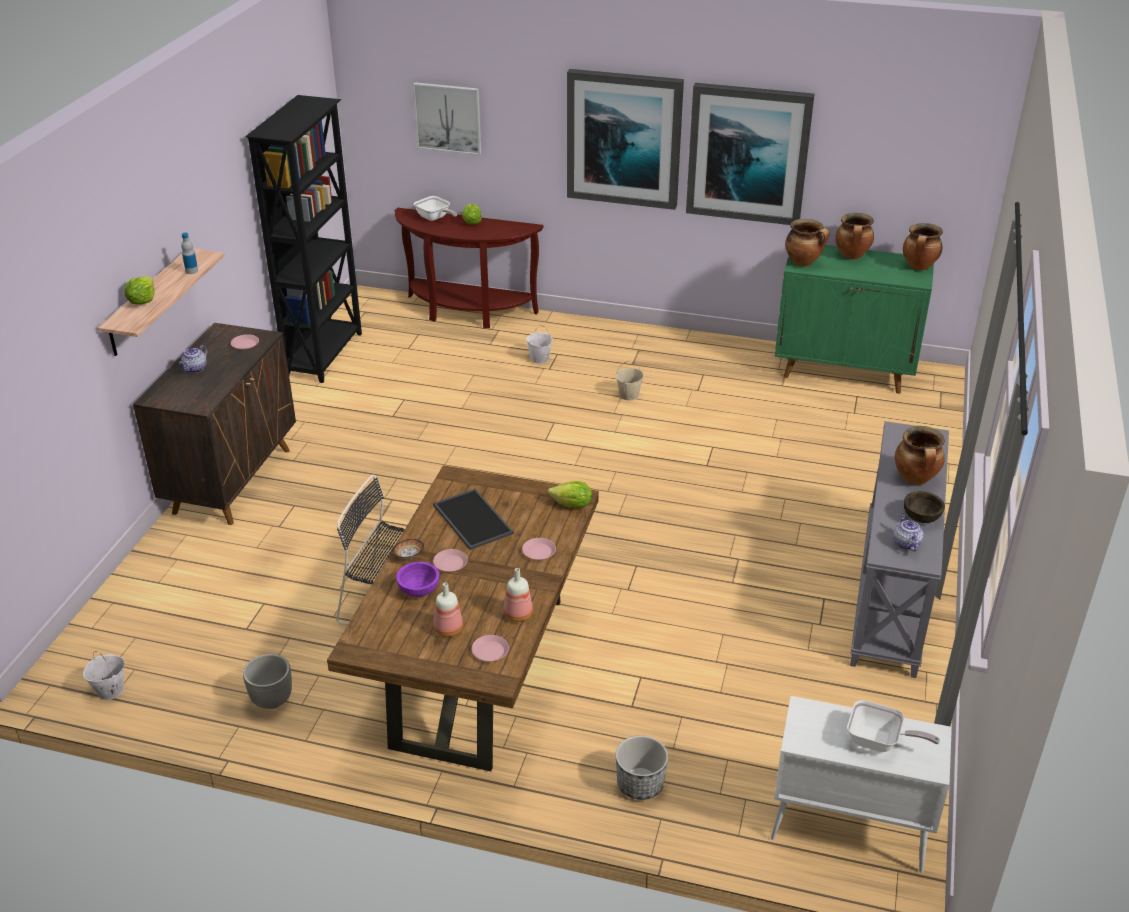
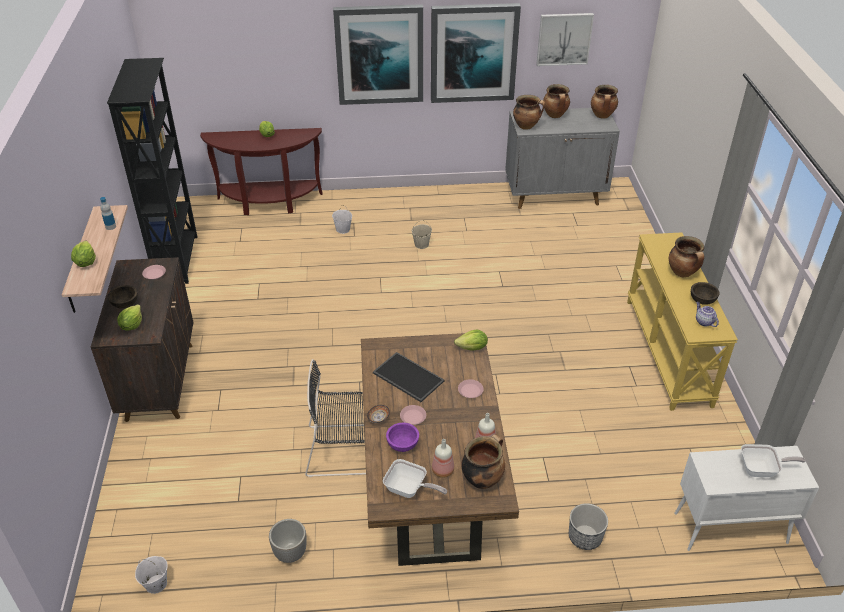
camera: 20 degrees left, 5 degrees up
(188, 392) = (132, 325): none -> lettuce
(195, 369) = (125, 304): teapot -> brown bowl
(435, 218) = (236, 136): frying pan -> frying pan (409, 490)
(448, 118) = (237, 57): picture -> picture (564, 39)
(490, 651) = (482, 479): pink plate -> cooking pot
(845, 370) = (555, 195): green cabinet -> grey cabinet
(892, 594) = (669, 351): grey console table -> yellow console table

